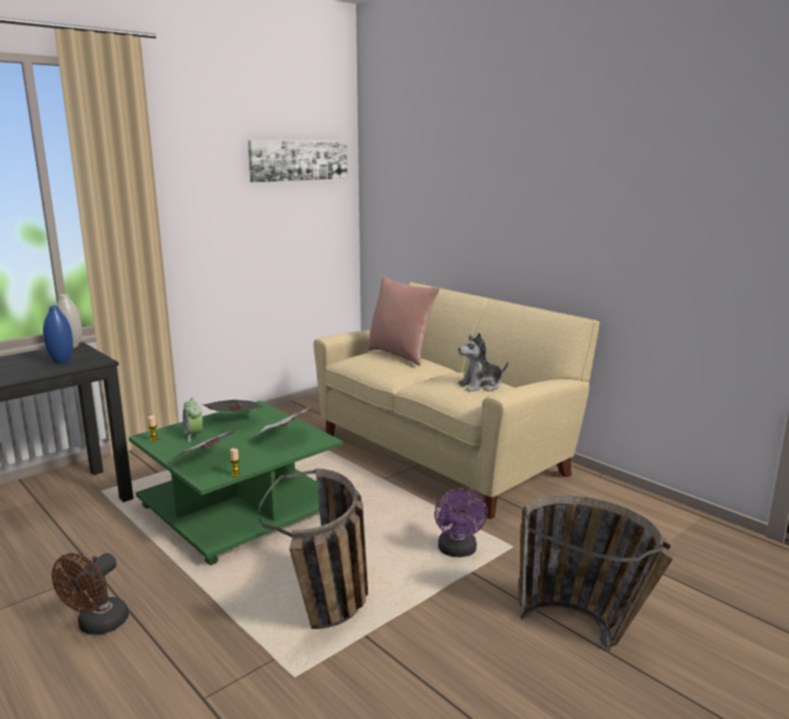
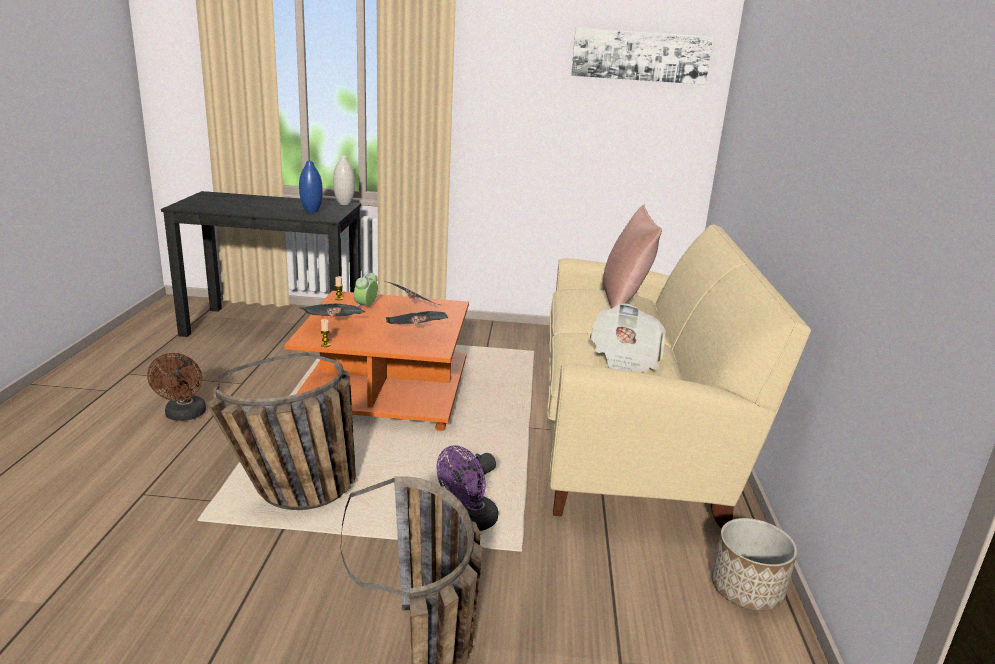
camera: 45 degrees right, 5 degrees up
(98, 626) = (184, 416): brown fan -> brown fan turned 75 degrees counterclockwise
(242, 509) = (386, 392): green coffee table -> orange coffee table
(481, 386) = (624, 359): plush toy -> newspaper
(621, 497) = (747, 590): none -> planter

